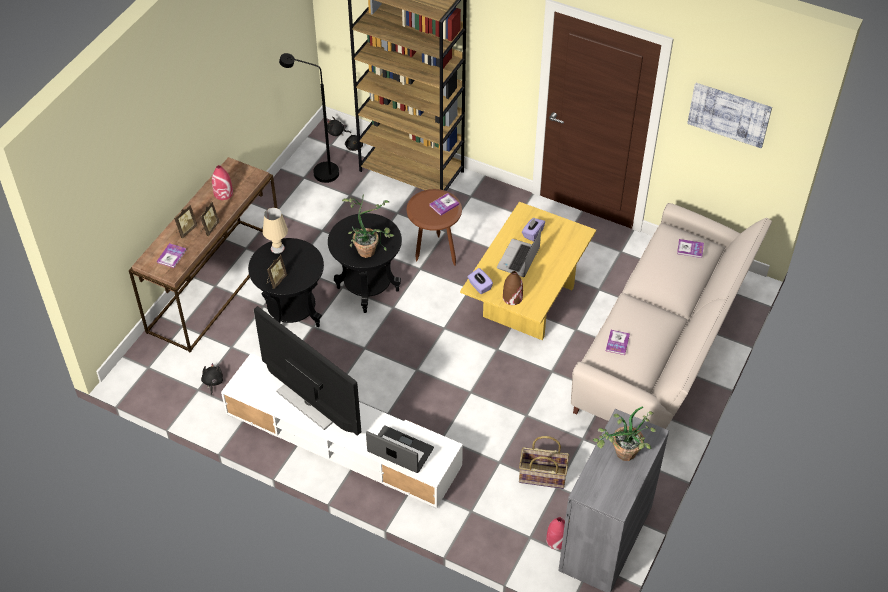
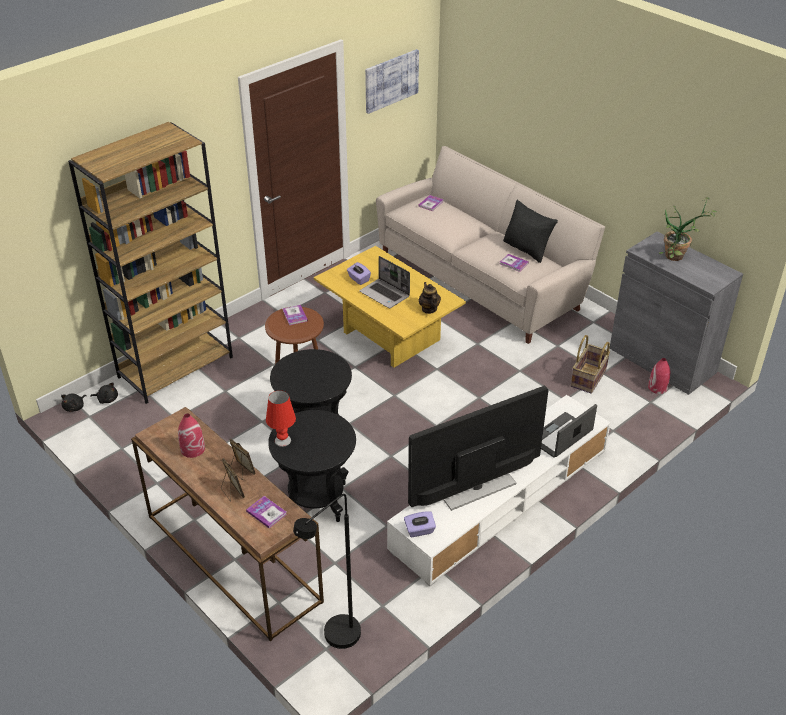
camera: 70 degrees left, 10 degrees down
(212, 382) = (378, 590): black plush toy -> none
(276, 280) = (330, 451): picture frame -> none
(277, 248) = (282, 440): beige table lamp -> red table lamp
(319, 172) = (123, 434): black floor lamp -> black floor lamp (336, 641)
(368, 248) = (324, 374): potted plant -> none
(479, 286) = (405, 324): purple tissue box -> purple tissue box (419, 530)
(512, 297) = (429, 309): brown vase -> teapot
(652, 349) = (527, 249): none -> black pillow

